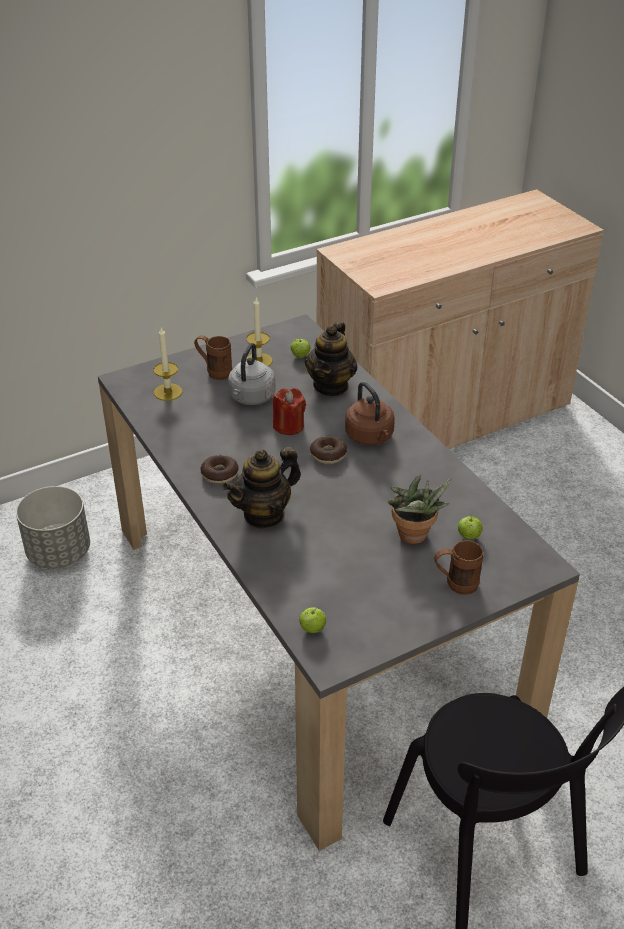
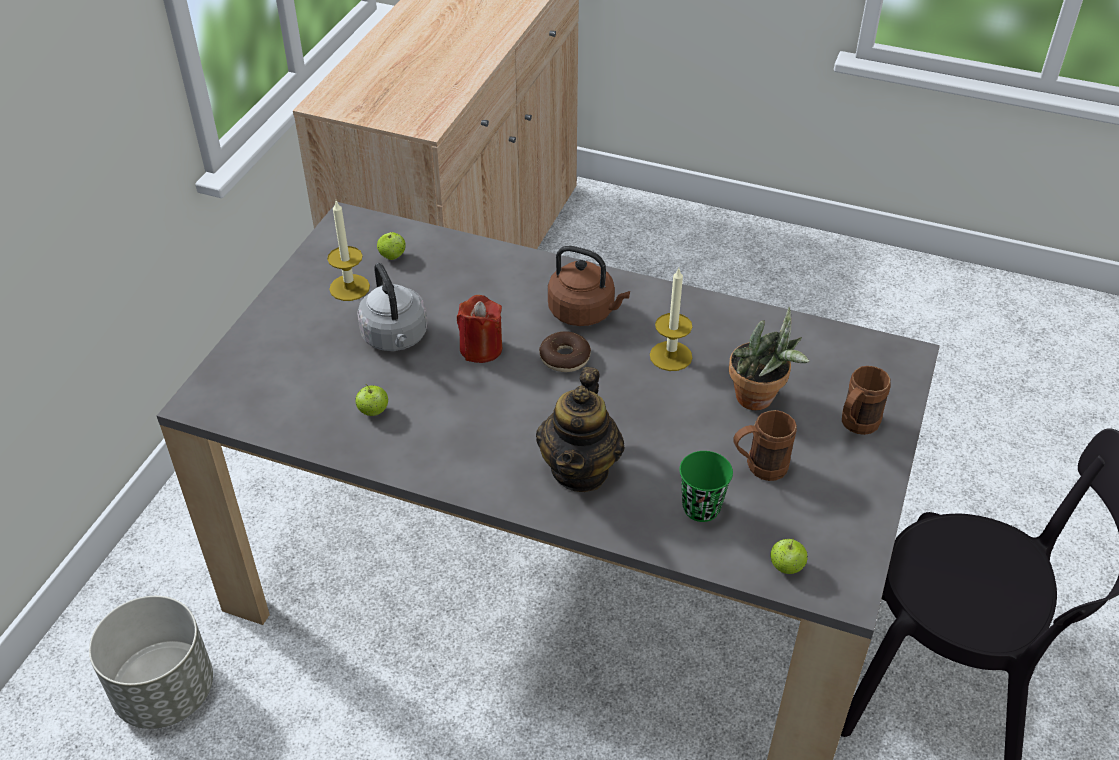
camera: 40 degrees left, 5 degrees up
(168, 392) = (282, 386): candle -> candle (671, 356)
(214, 372) = (310, 329): brown mug -> brown mug (758, 468)
(219, 474) = (472, 453): donut -> none
(304, 571) = (701, 508): none -> green cup
(331, 386) = (471, 275): teapot -> none
(469, 536) = (806, 367): apple -> apple (373, 411)

